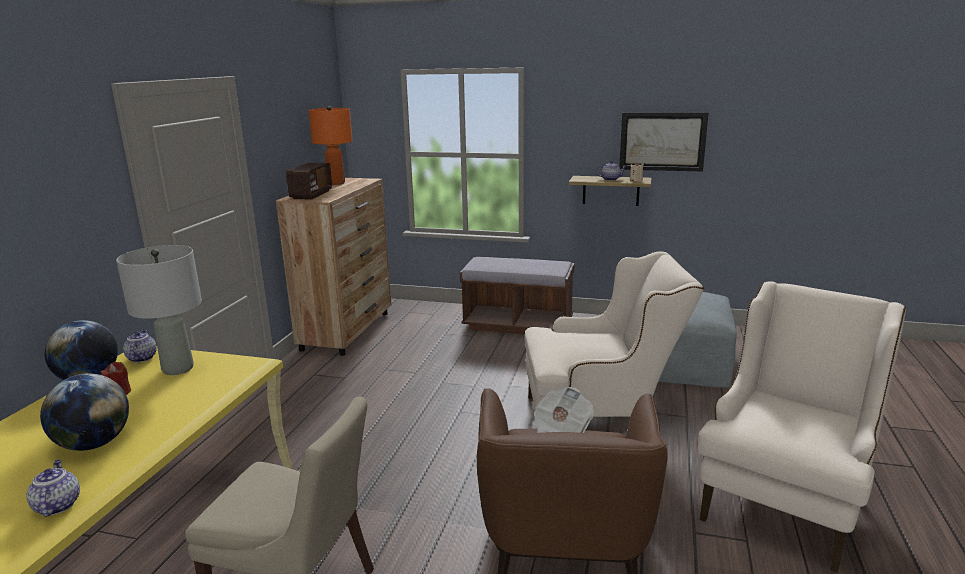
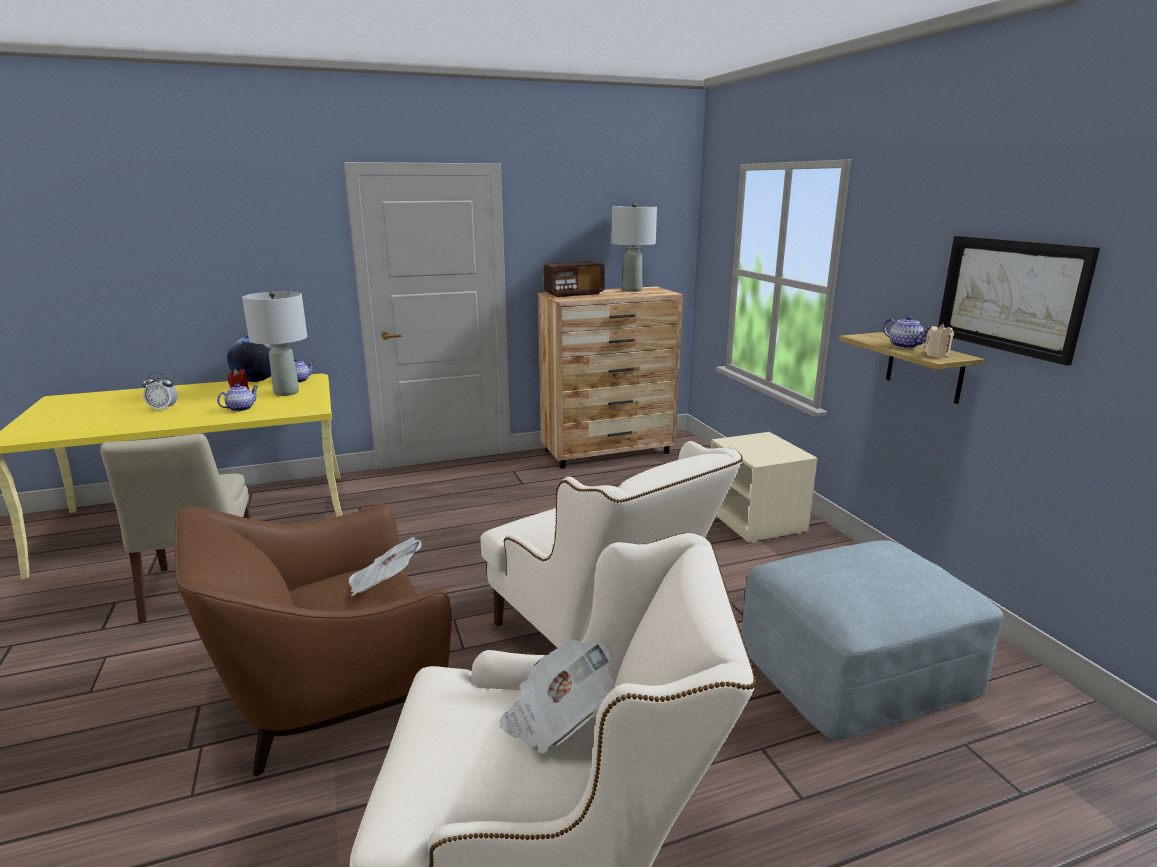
camera: 55 degrees right, 0 degrees up
(57, 505) = (84, 425): teapot -> teapot (241, 408)
(94, 444) = (163, 409): globe -> alarm clock
(335, 183) = (632, 290): orange table lamp -> grey table lamp
(518, 325) = (757, 520): brown bench -> beige nightstand
(787, 399) = (556, 718): none -> newspaper

